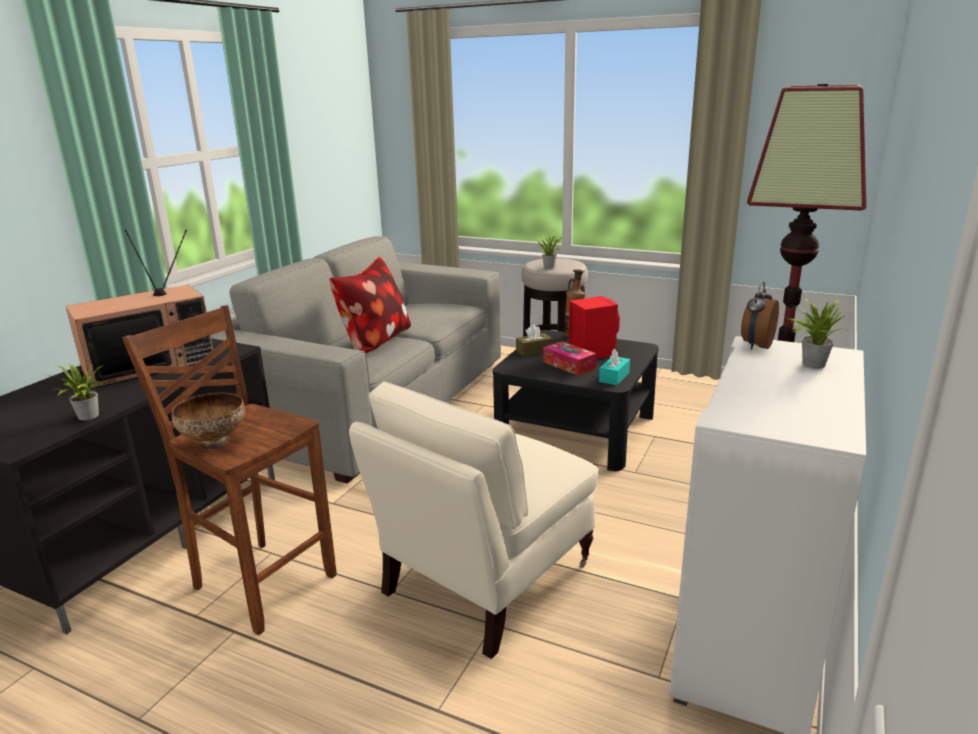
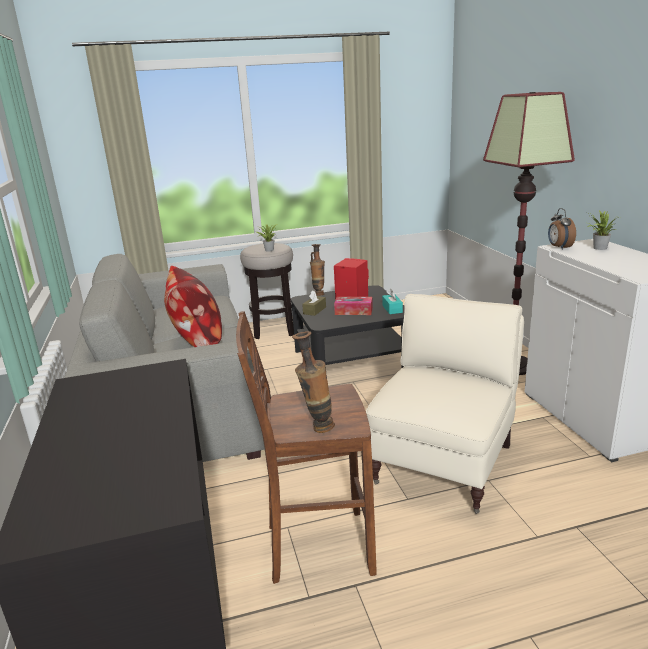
camera: 40 degrees left, 0 degrees up
(86, 417) = (174, 459): potted plant -> none
(151, 364) = (117, 405): television -> none
(214, 443) = (317, 427): bowl -> vase
(484, 580) = (445, 462): beige armchair -> beige armchair turned 150 degrees counterclockwise

